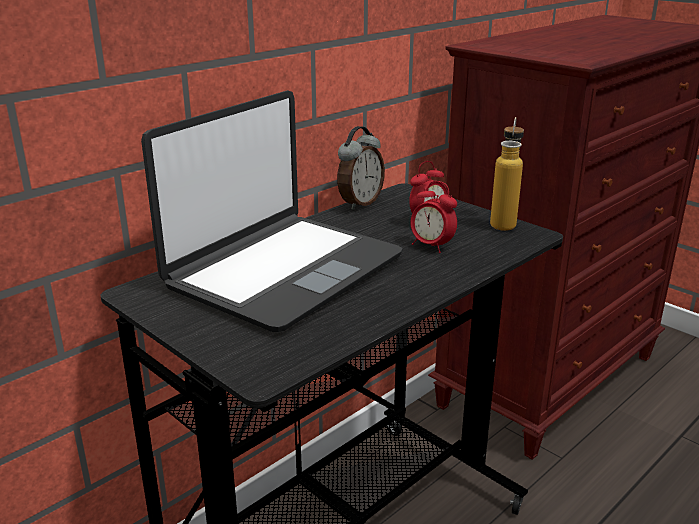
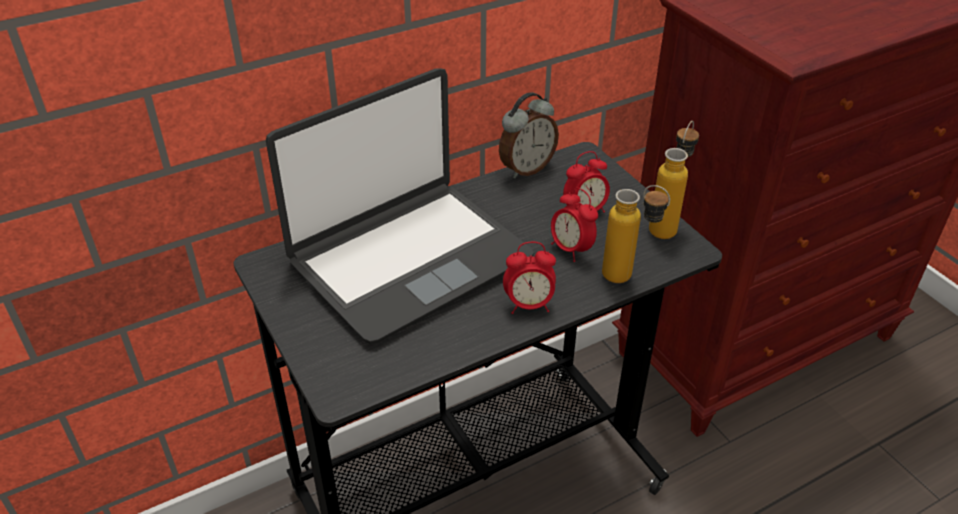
camera: 15 degrees right, 15 degrees up
(416, 286) = (529, 305): none -> alarm clock
(494, 258) = (628, 279): none -> bottle

